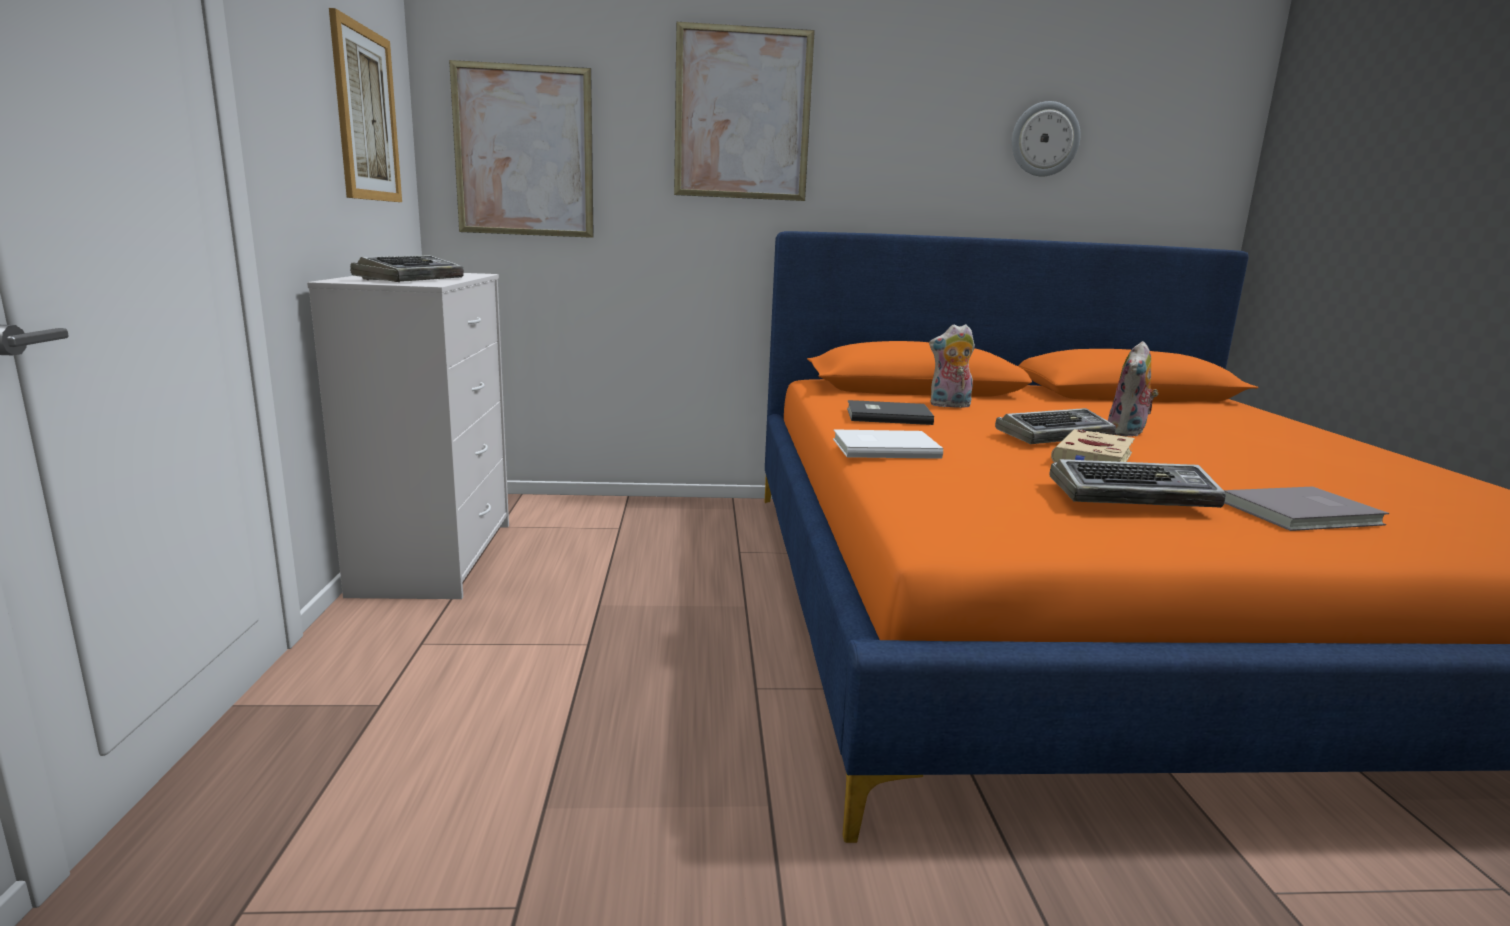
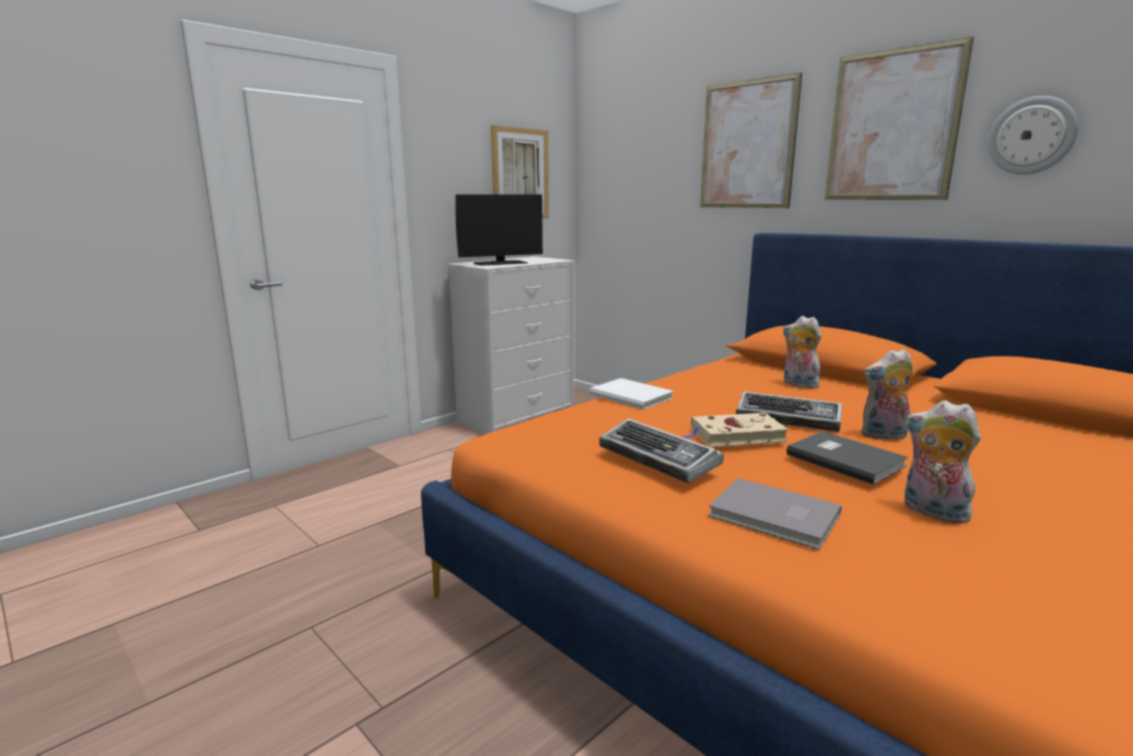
camera: 50 degrees right, 0 degrees up
(411, 279) = (500, 263): keyboard -> monitor
(524, 152) = (622, 183): picture -> picture (892, 126)
(887, 415) = (716, 380): grey book -> grey book (844, 459)
(1311, 477) = (931, 512): none -> plush toy

